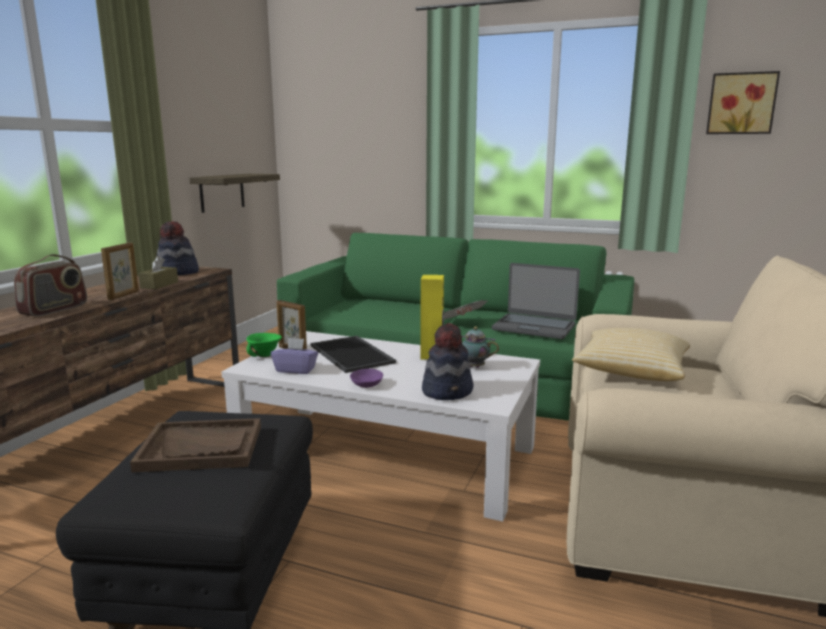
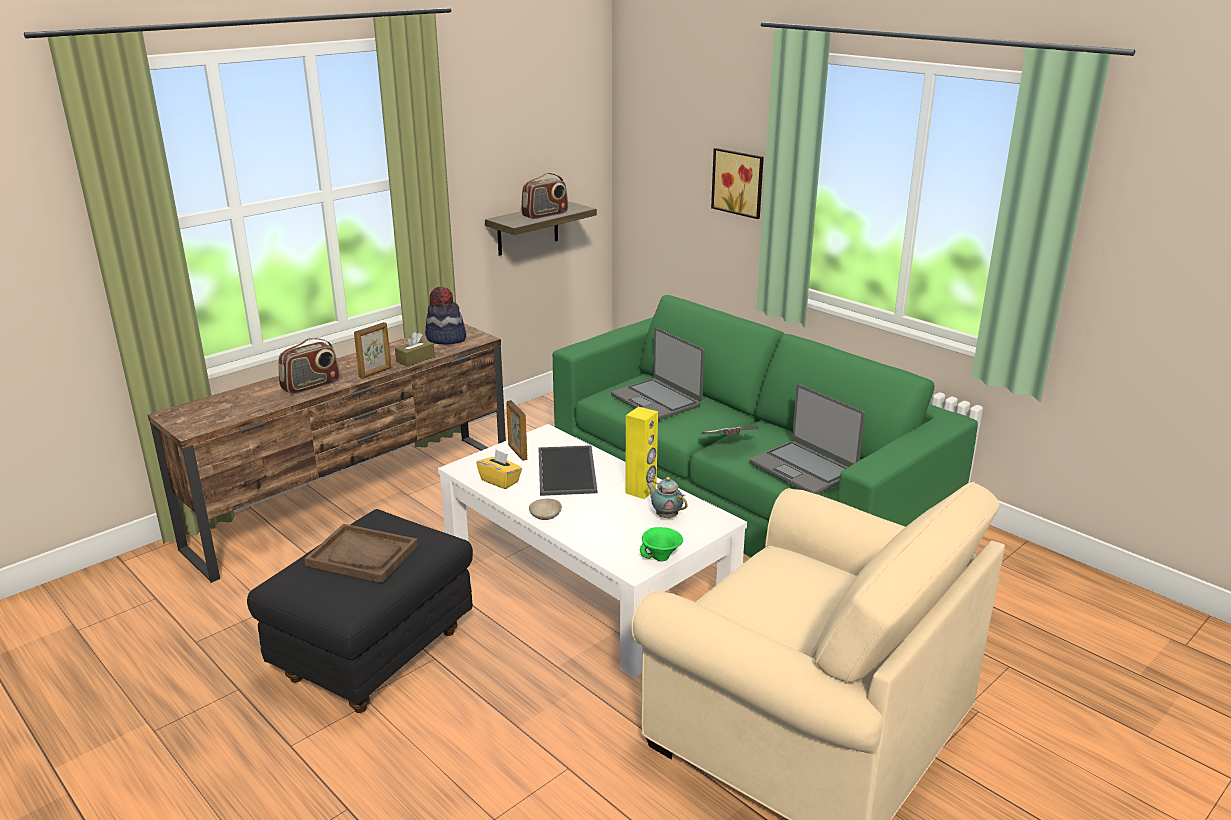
camera: 25 degrees right, 10 degrees up
(241, 175) = (545, 215): none -> radio
(265, 356) = (487, 455): green bowl -> green bowl (661, 557)
(295, 370) = (500, 481): purple tissue box -> yellow tissue box
(366, 384) = (545, 515): purple bowl -> beige bowl
(376, 308) = (656, 400): none -> laptop
(448, 391) = (610, 542): hat -> none
(631, 372) = (778, 570): pillow -> none
(741, 103) = (1154, 217): picture -> picture (739, 182)

